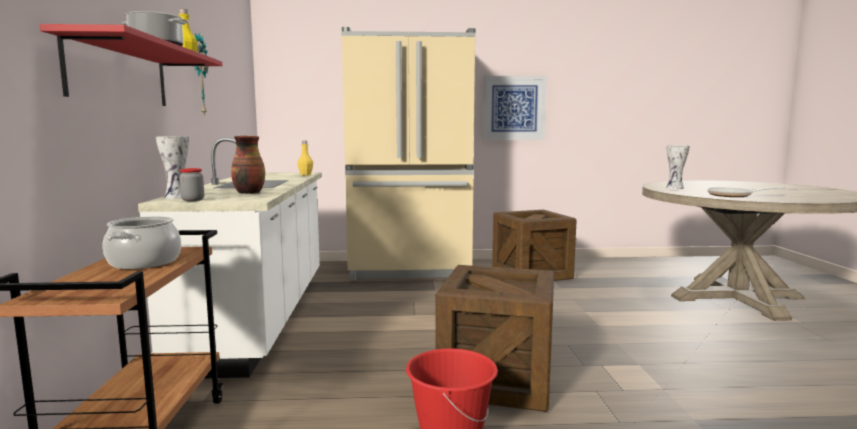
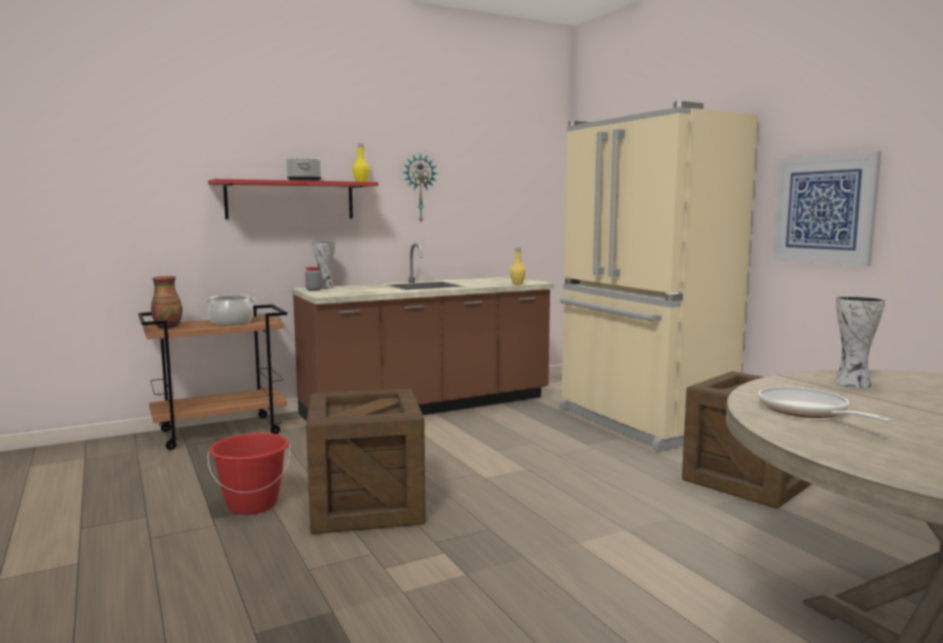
camera: 65 degrees right, 0 degrees up
(248, 193) = (364, 290): vase -> vase (167, 327)
(261, 316) = (428, 407): white counter -> brown counter

